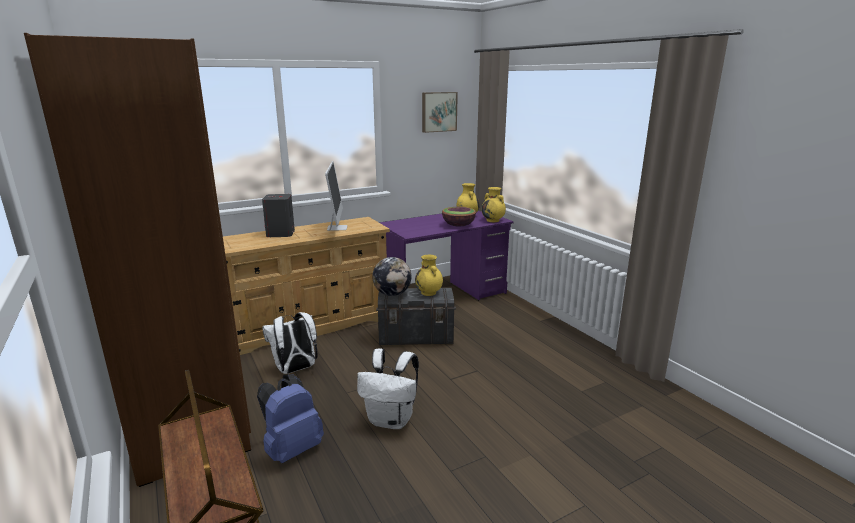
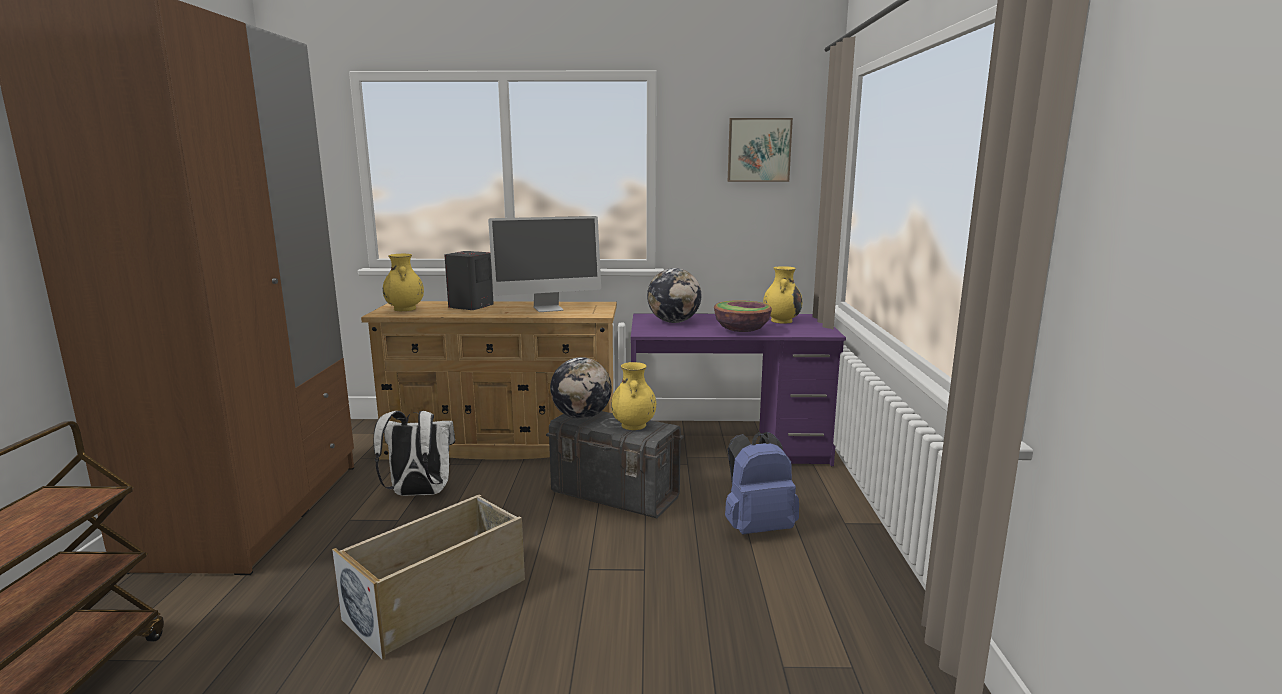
camera: 30 degrees right, 5 degrees down
(292, 449) = (287, 591): blue backpack -> blue backpack (757, 527)
(337, 228) = (548, 308): monitor -> monitor turned 45 degrees clockwise
(391, 420) = (439, 599): white backpack -> beige storage box
(412, 225) = (674, 322): none -> globe
(493, 220) = (811, 332): yellow vase -> yellow vase (405, 309)

